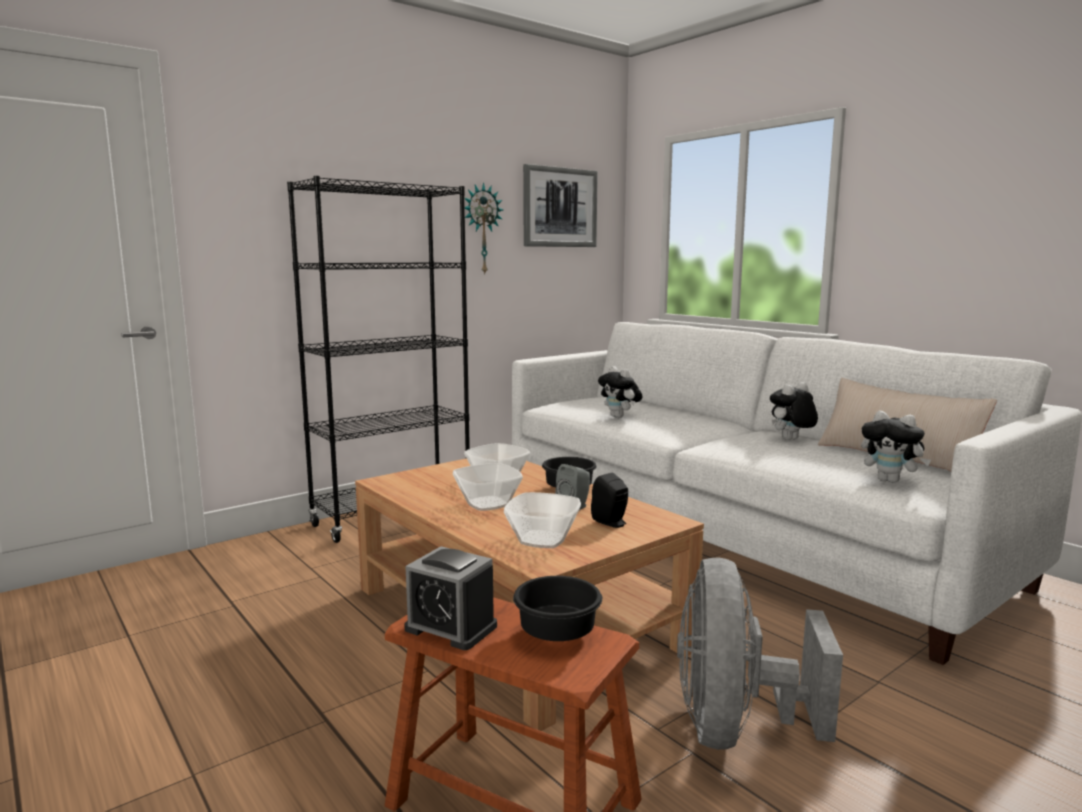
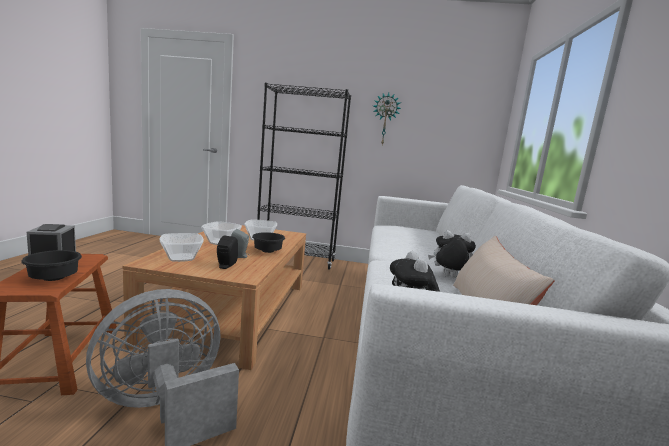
camera: 45 degrees right, 0 degrees up
(560, 207) = (448, 109): picture -> none
(620, 417) = (392, 236): plush toy -> none

